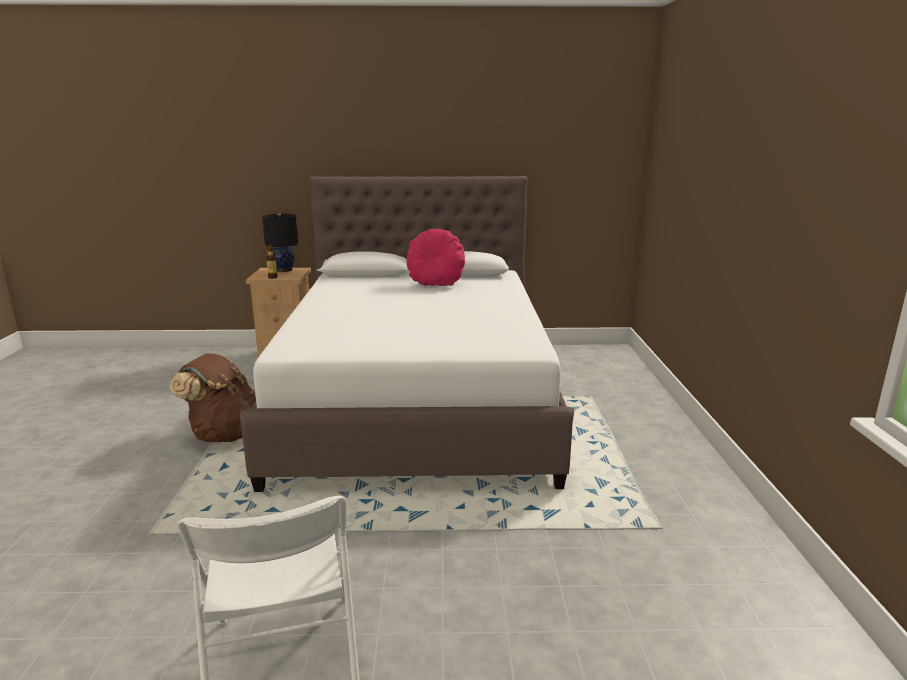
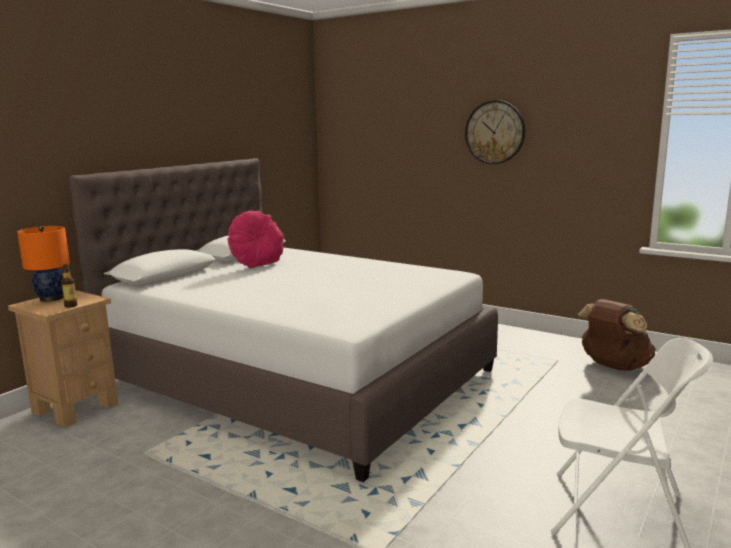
camera: 55 degrees left, 5 degrees down
(226, 435) = (217, 478): brown backpack -> brown backpack (613, 366)
(284, 270) = (51, 298): black table lamp -> orange table lamp
(756, 168) = (495, 132): none -> wall clock

